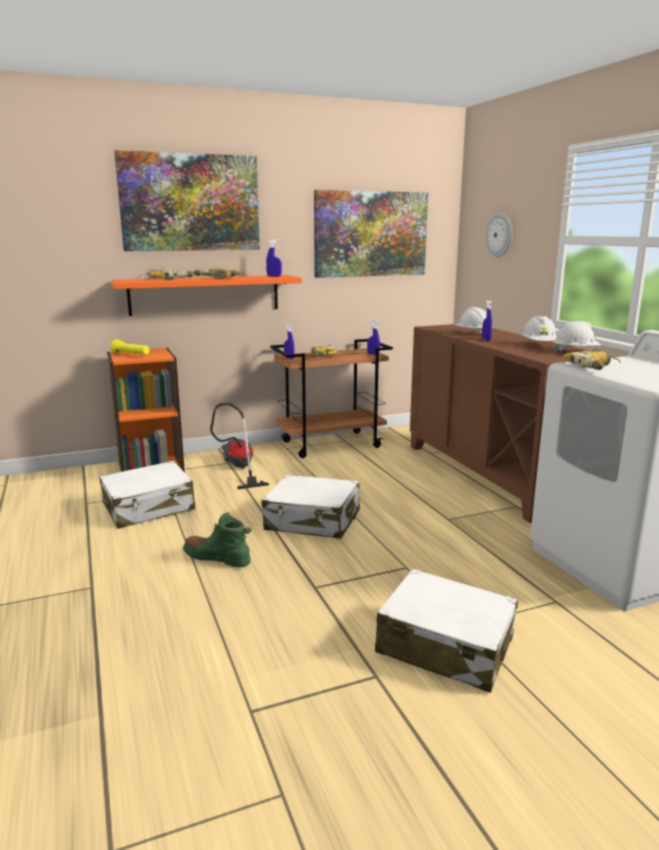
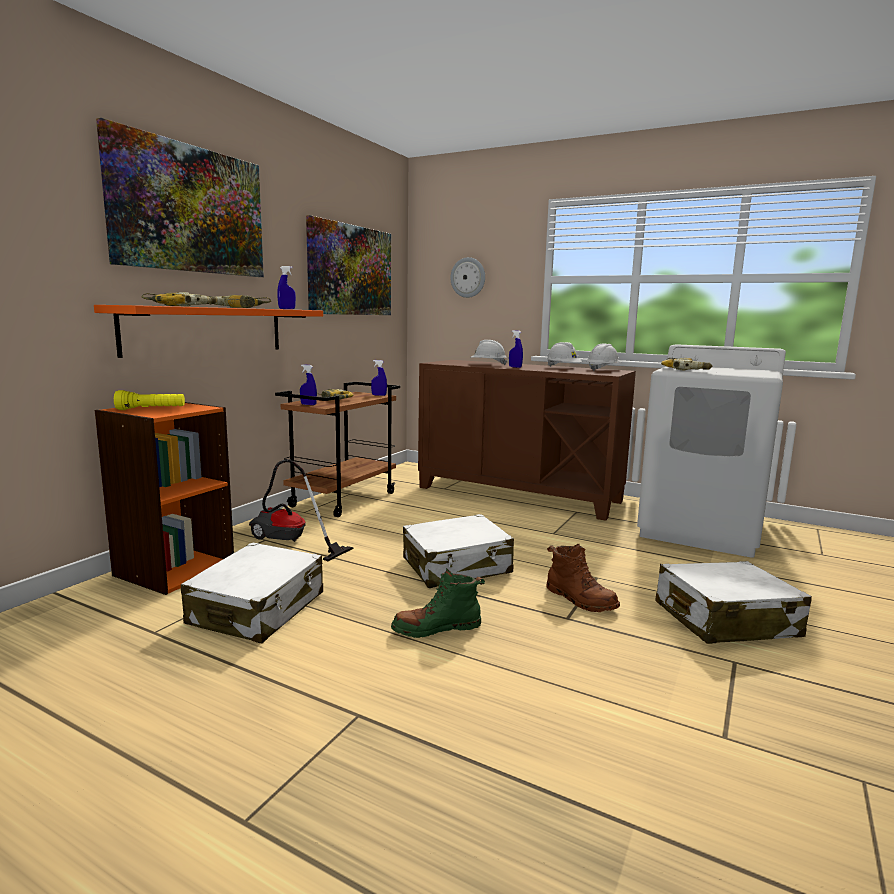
camera: 40 degrees left, 5 degrees down
(354, 578) = (580, 599): none -> brown boot

